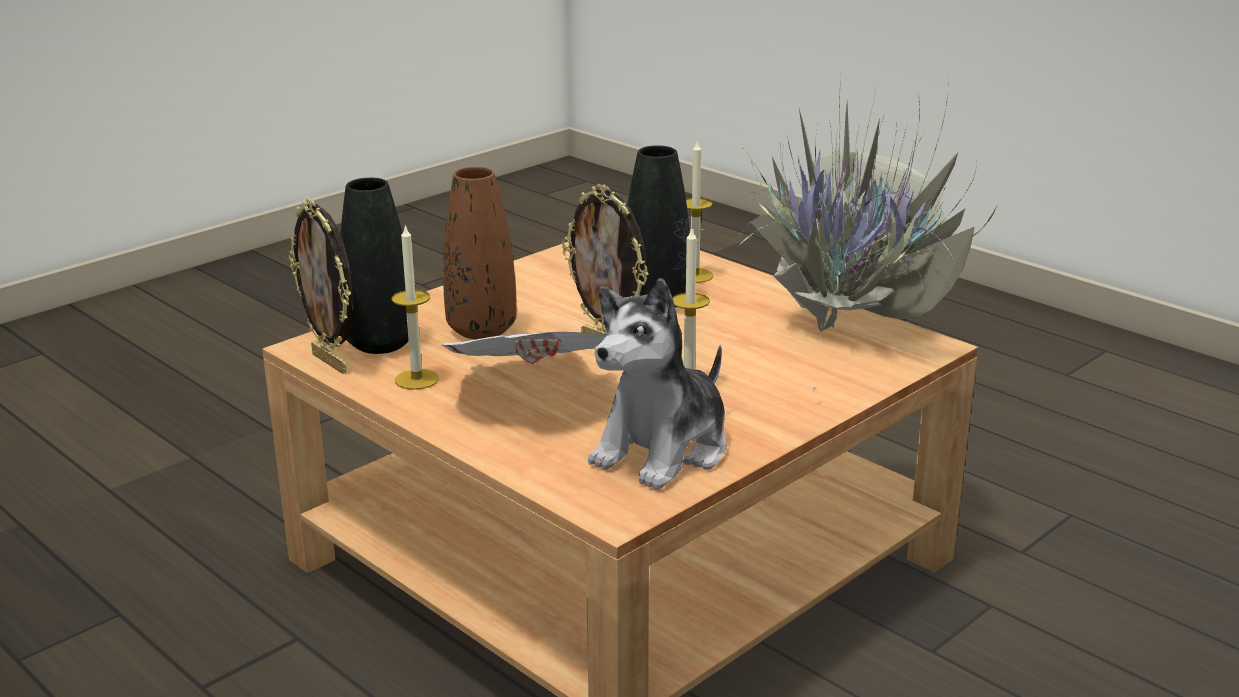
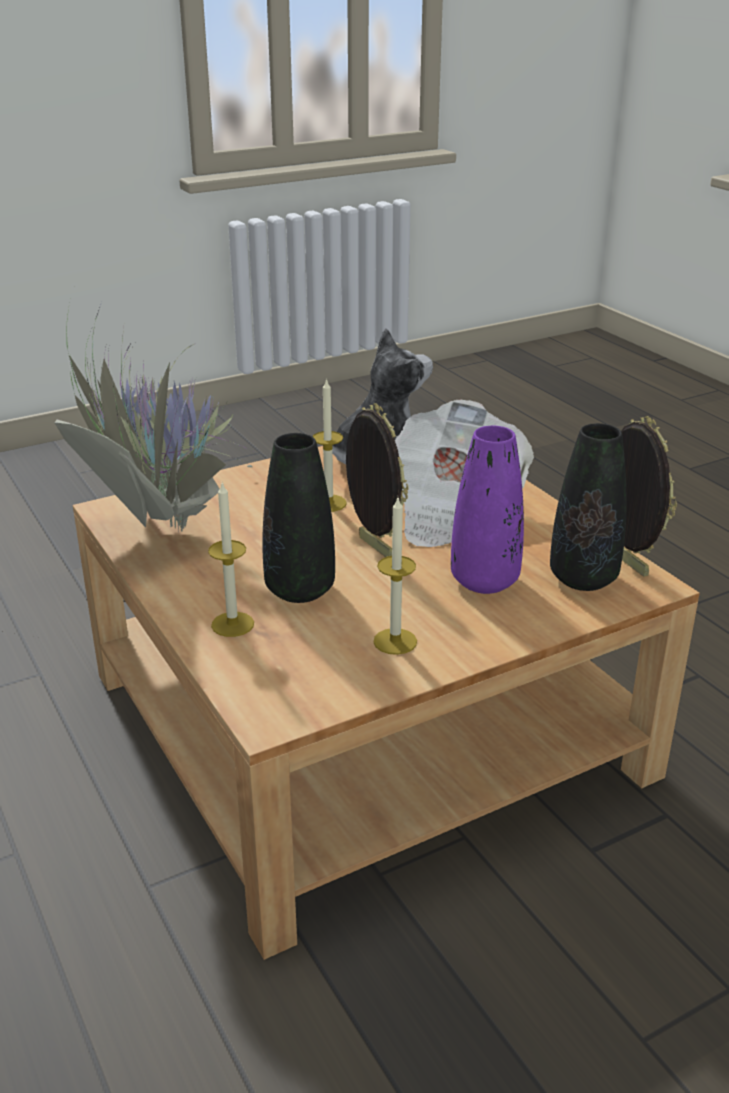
camera: 165 degrees left, 5 degrees up
(417, 379) = (547, 536): candle -> candle (395, 641)
(482, 330) = (484, 581): brown vase -> purple vase

